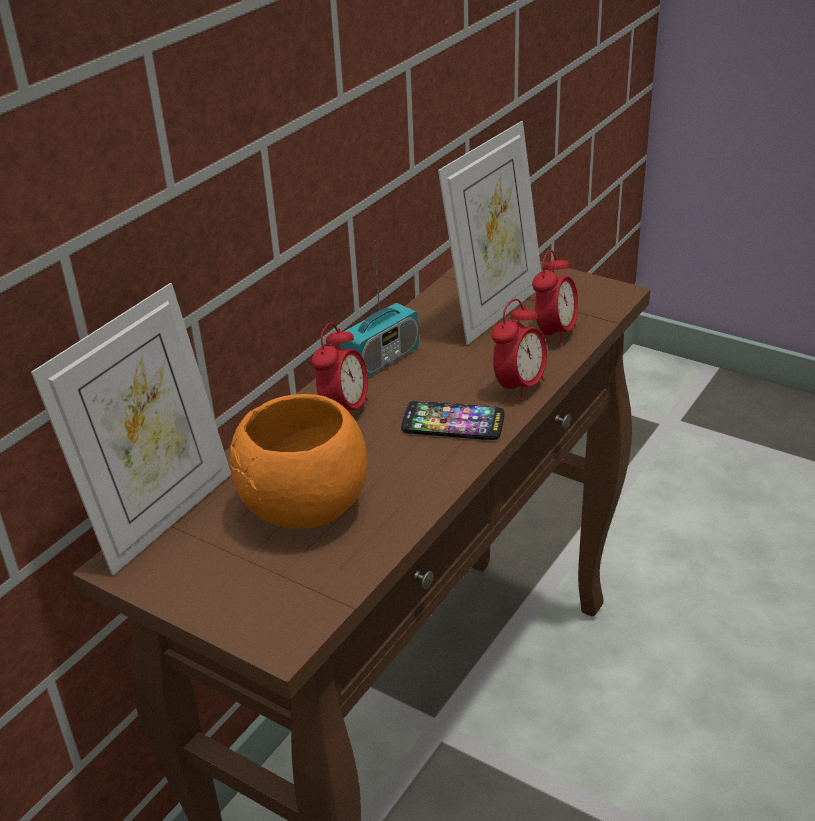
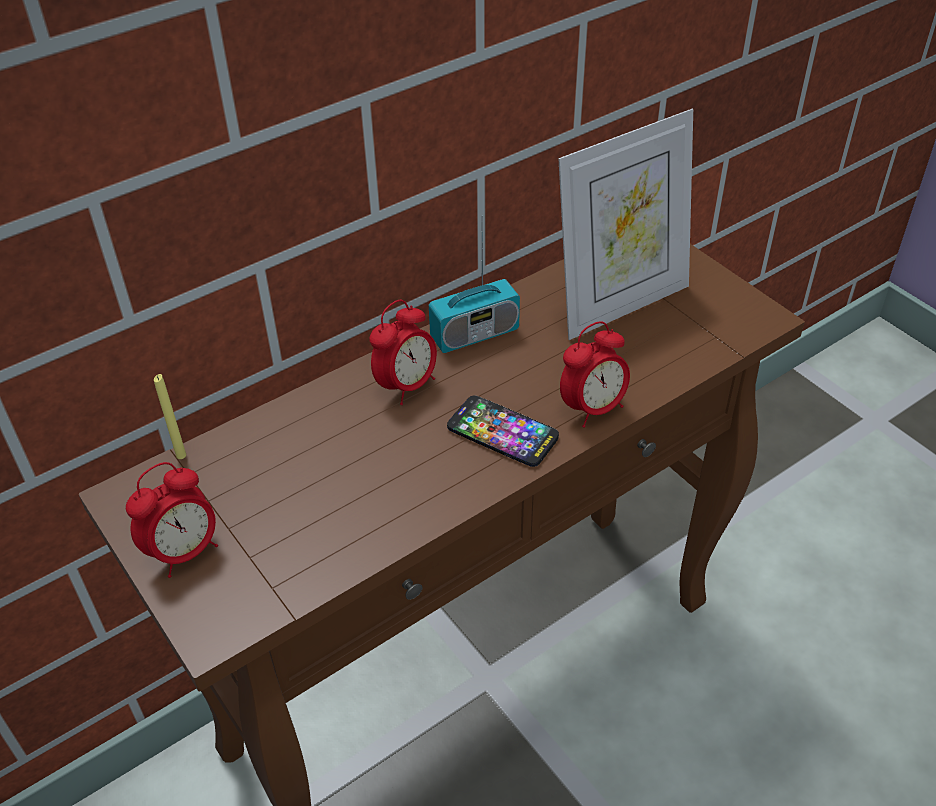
camera: 20 degrees right, 10 degrees up
(161, 516) = (181, 455): picture frame -> yellow candle
(306, 508) = (311, 489): orange bowl -> none
(554, 334) = (667, 351): alarm clock -> alarm clock (184, 552)

